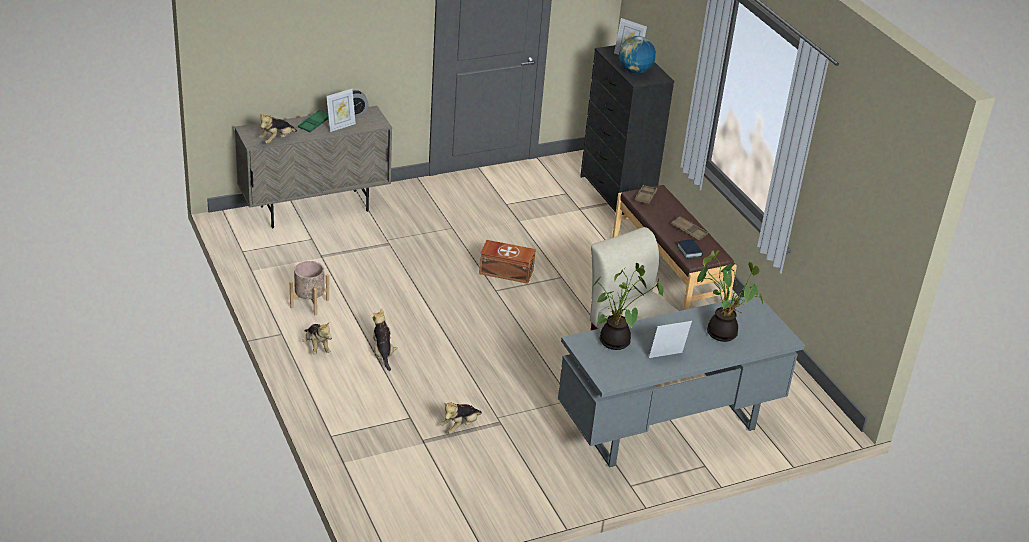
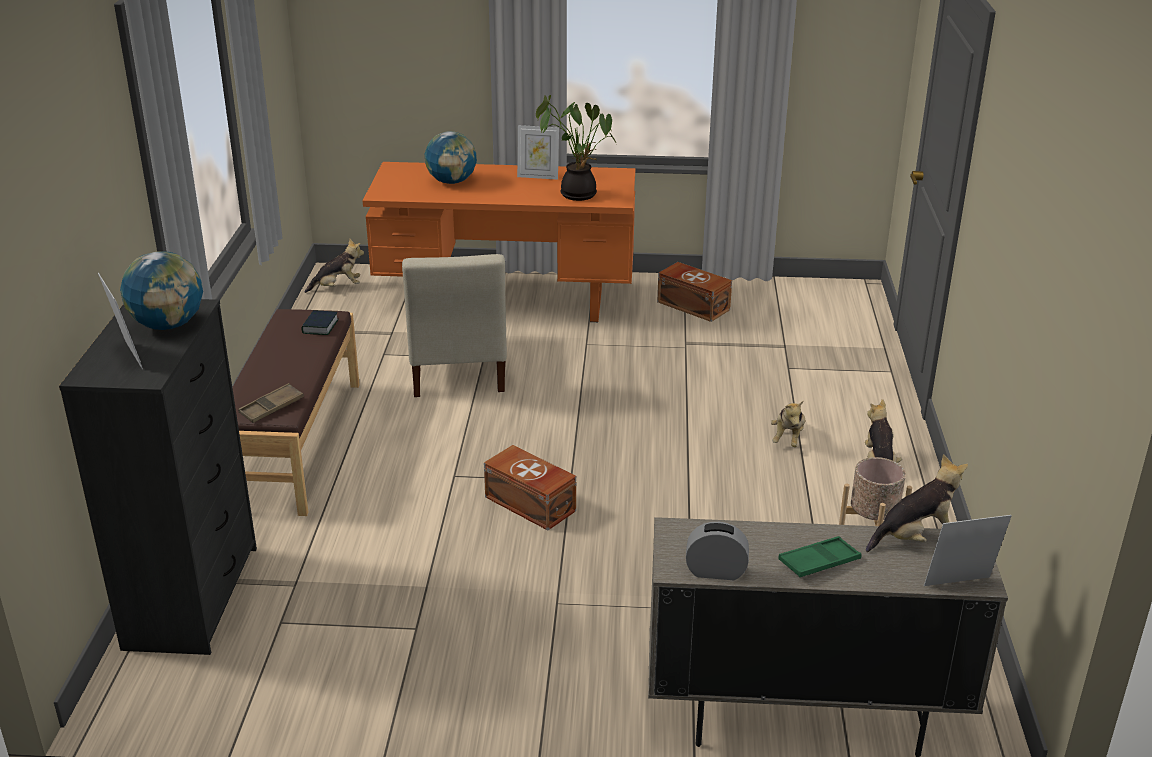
camera: 150 degrees left, 5 degrees down
(341, 126) = (763, 541): picture frame -> picture frame (960, 586)
(460, 426) = (734, 349): plush toy -> plush toy (338, 287)
(521, 469) = (693, 305): none -> brown storage box
(668, 428) = (506, 302): grey desk -> orange desk
(689, 231) = (281, 349): brown tray -> none
(722, 332) = (451, 182): potted plant -> globe

